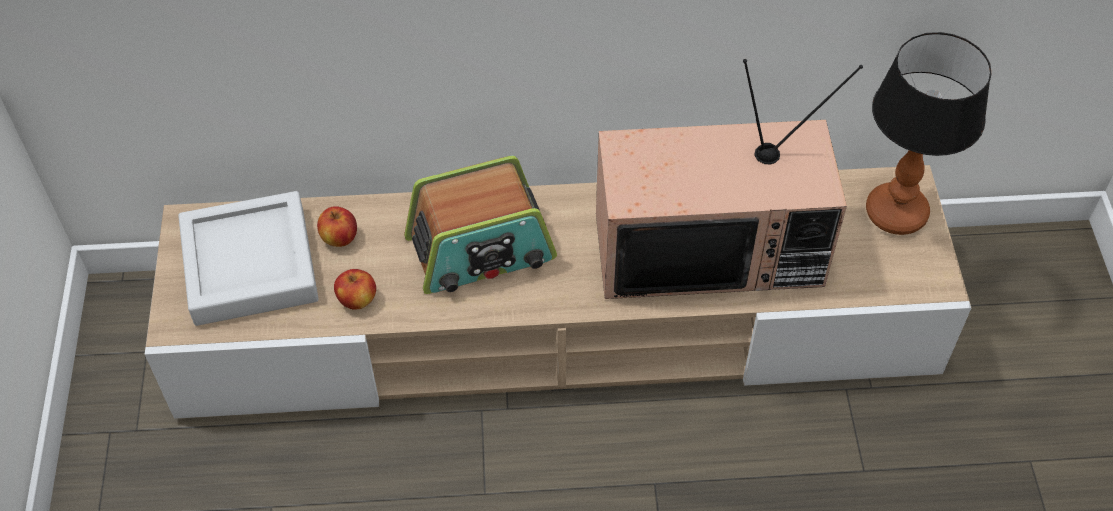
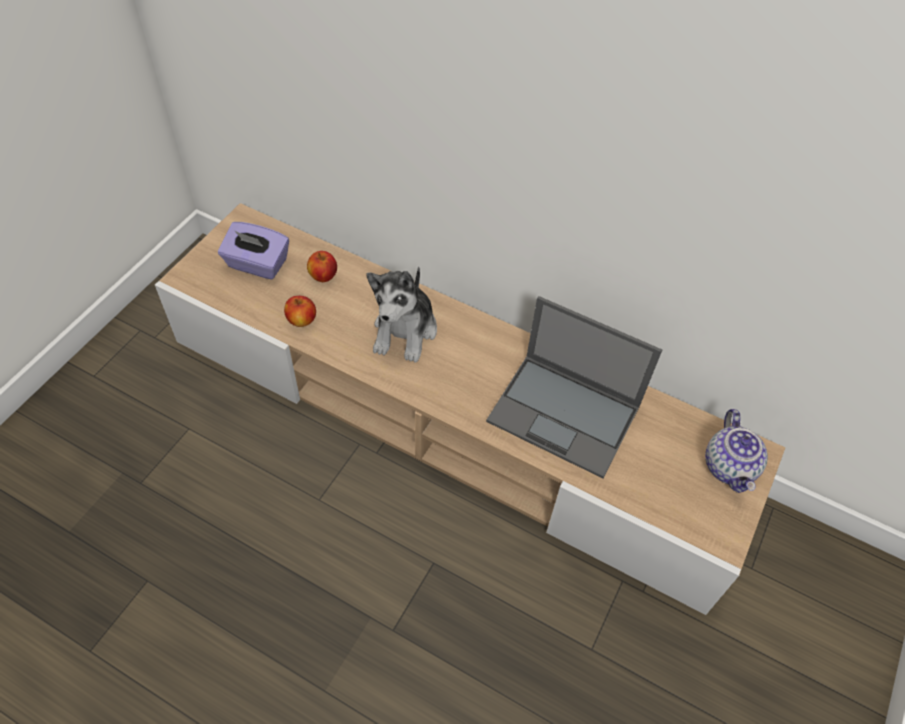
camera: 30 degrees right, 0 degrees up
(250, 265) = (257, 264): grey tray -> purple tissue box
(481, 250) = (405, 331): radio -> plush toy
(710, 246) = (565, 414): television -> laptop
(896, 211) = (730, 467): table lamp -> teapot

